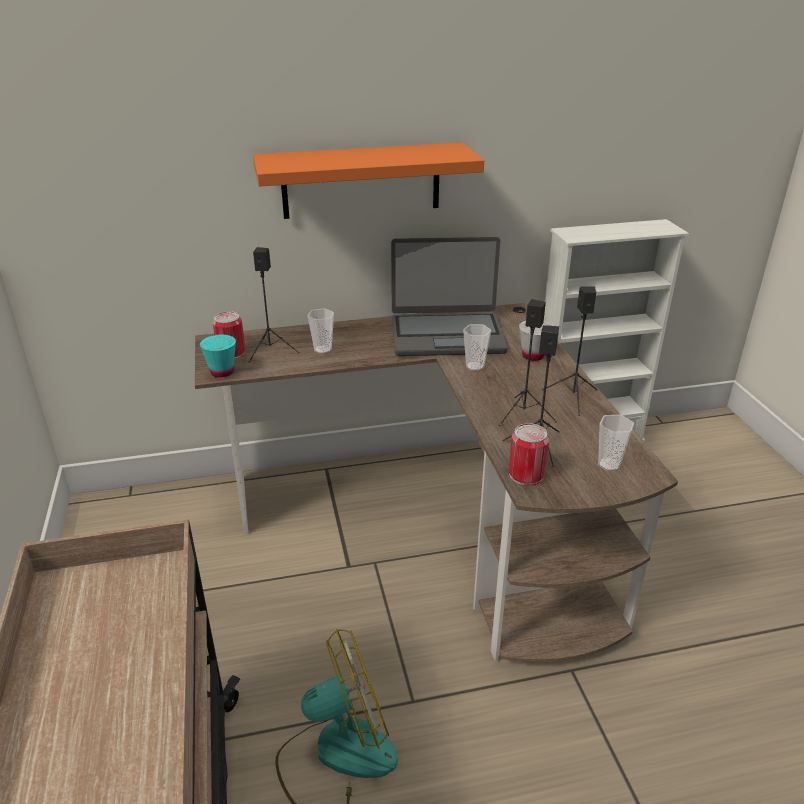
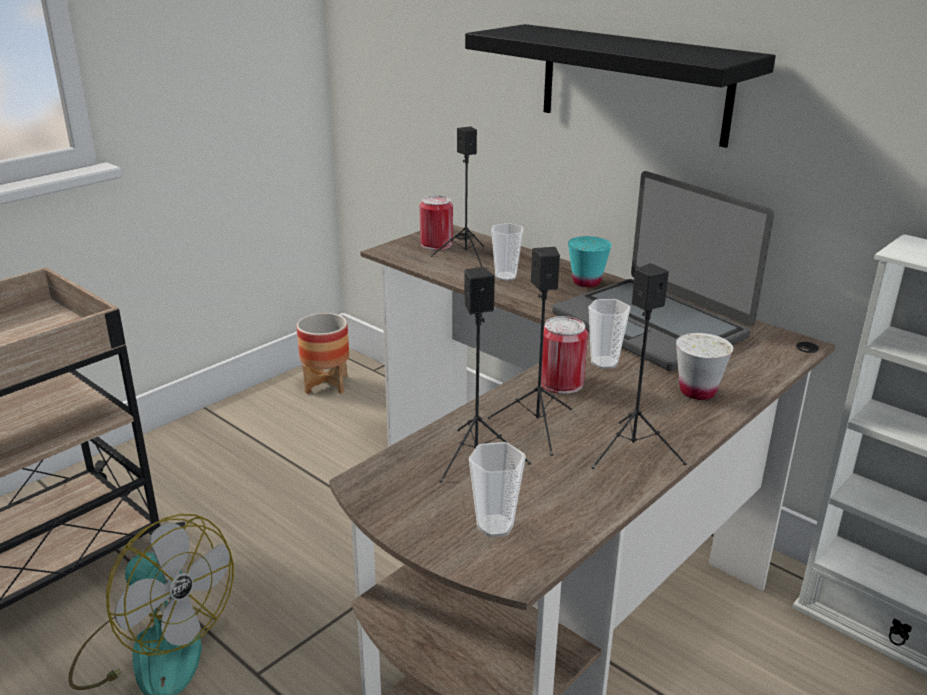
camera: 55 degrees right, 5 degrees down
(113, 528) = (326, 384): none -> planter
(222, 372) = (396, 253): turquoise cup -> turquoise cup (586, 282)
(361, 181) = (633, 84): orange shelf -> black shelf
(526, 474) = (400, 467): can -> can (561, 382)

